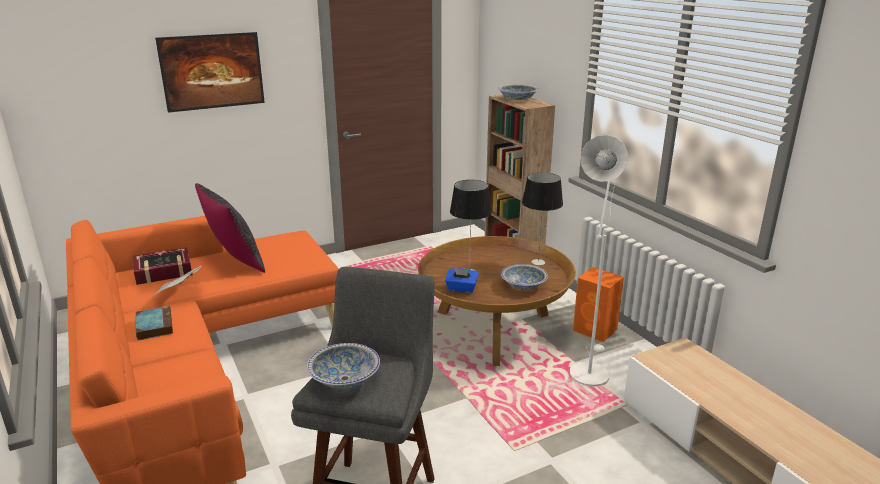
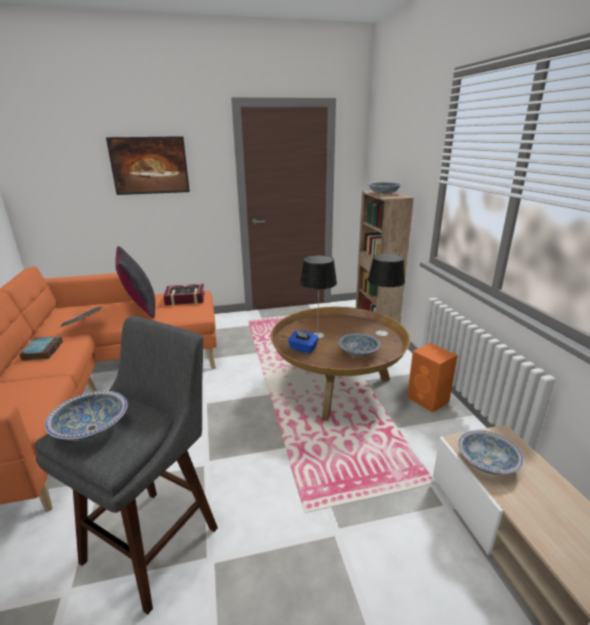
camera: 15 degrees right, 0 degrees up
(163, 272) = (86, 310): book -> book (185, 299)
(589, 370) = (408, 439): white floor lamp -> none
(677, 371) = (487, 462): none -> bowl

